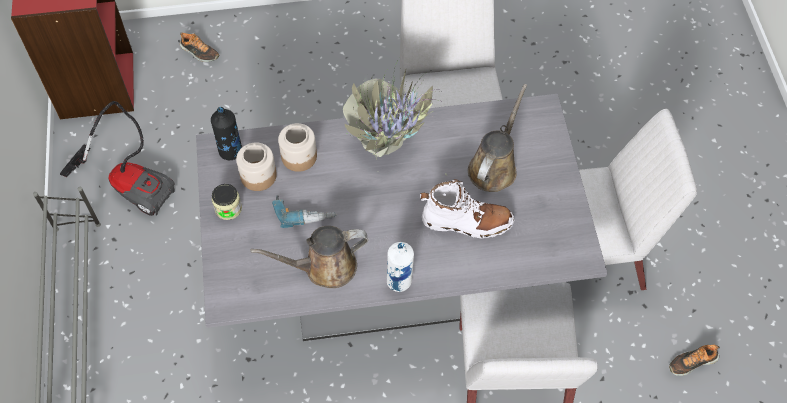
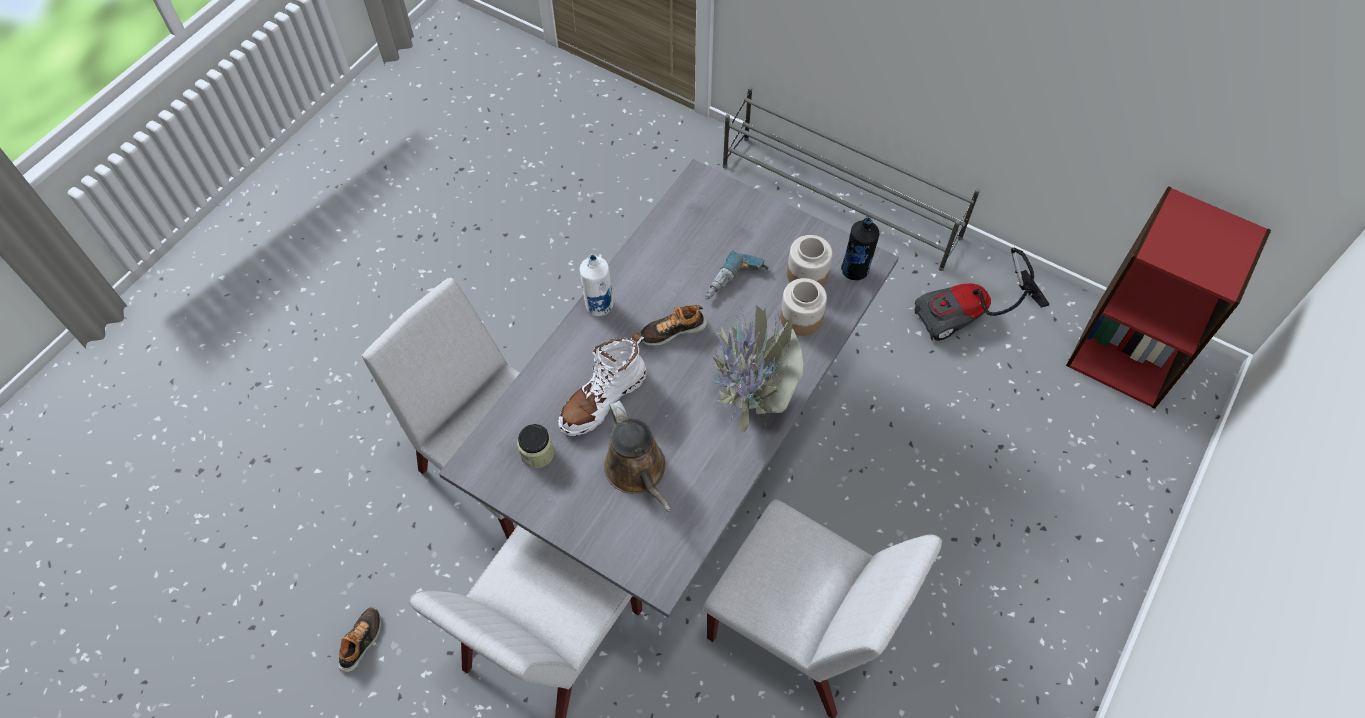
camera: 130 degrees right, 0 degrees up
(199, 52) = (1113, 469): shoe -> shoe (672, 330)
(228, 208) = (791, 233): jar -> jar (537, 453)
(324, 267) = (666, 263): brown watering can -> none

